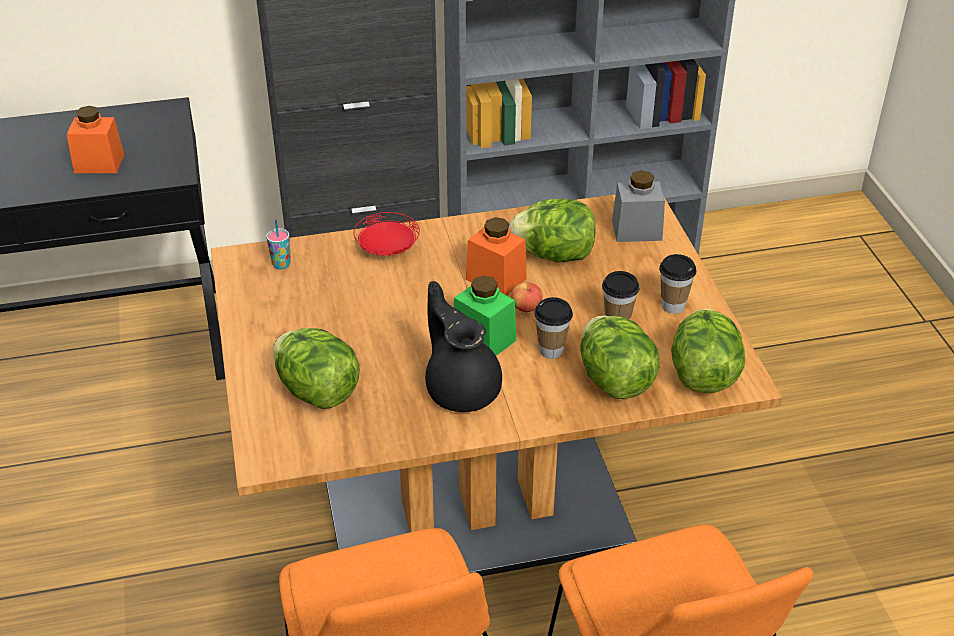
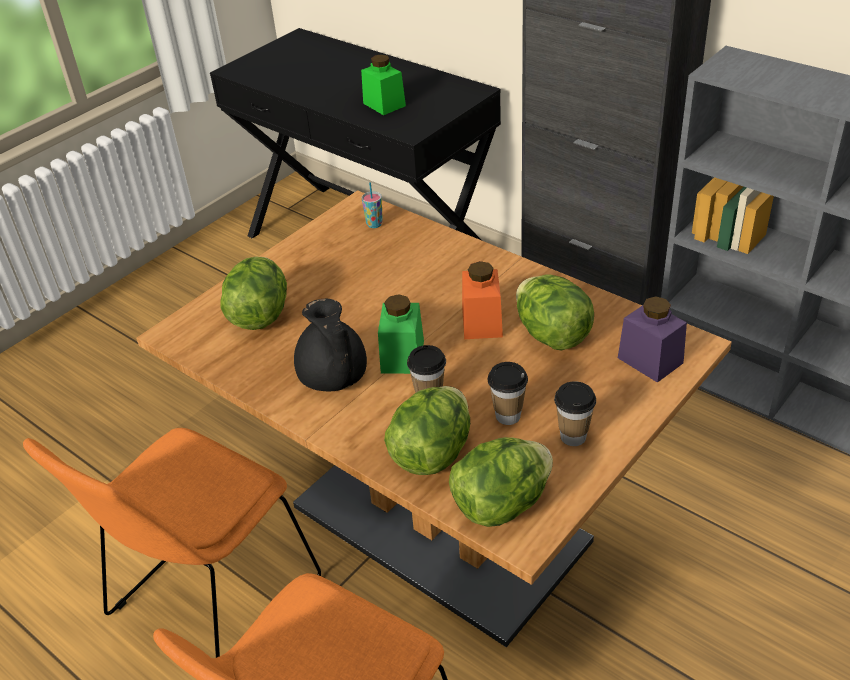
camera: 55 degrees right, 0 degrees up
(99, 163) = (384, 104): orange jar -> green jar
(388, 249) = (450, 255): red plate -> none
(462, 388) = (333, 377): black teapot -> black teapot turned 135 degrees clockwise
(526, 307) = (466, 356): apple -> none
(636, 230) = (650, 360): grey jar -> purple jar

